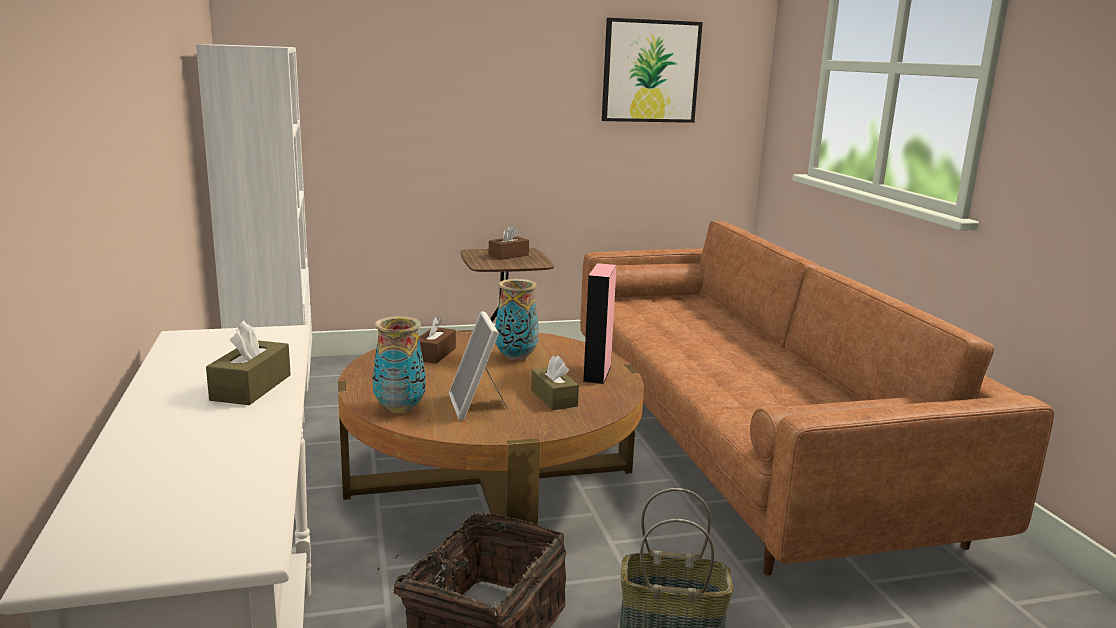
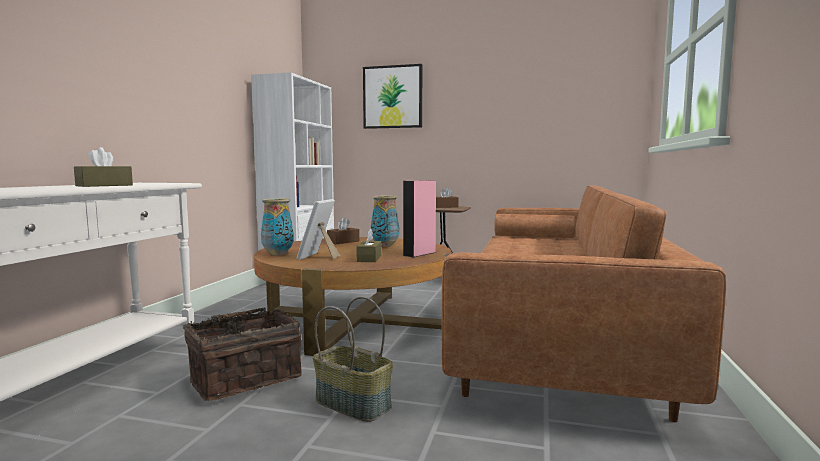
camera: 30 degrees right, 10 degrees down
(650, 71) = (552, 89): picture -> picture (393, 97)

